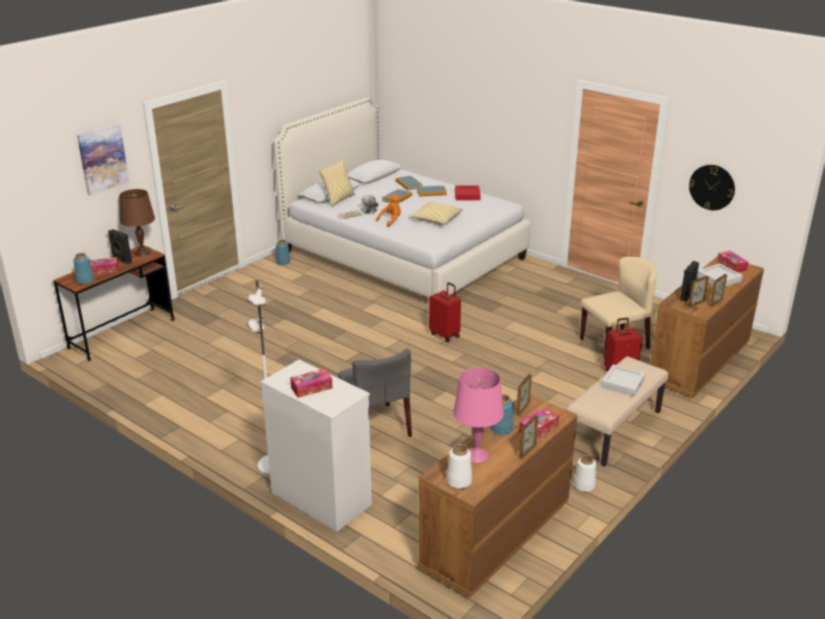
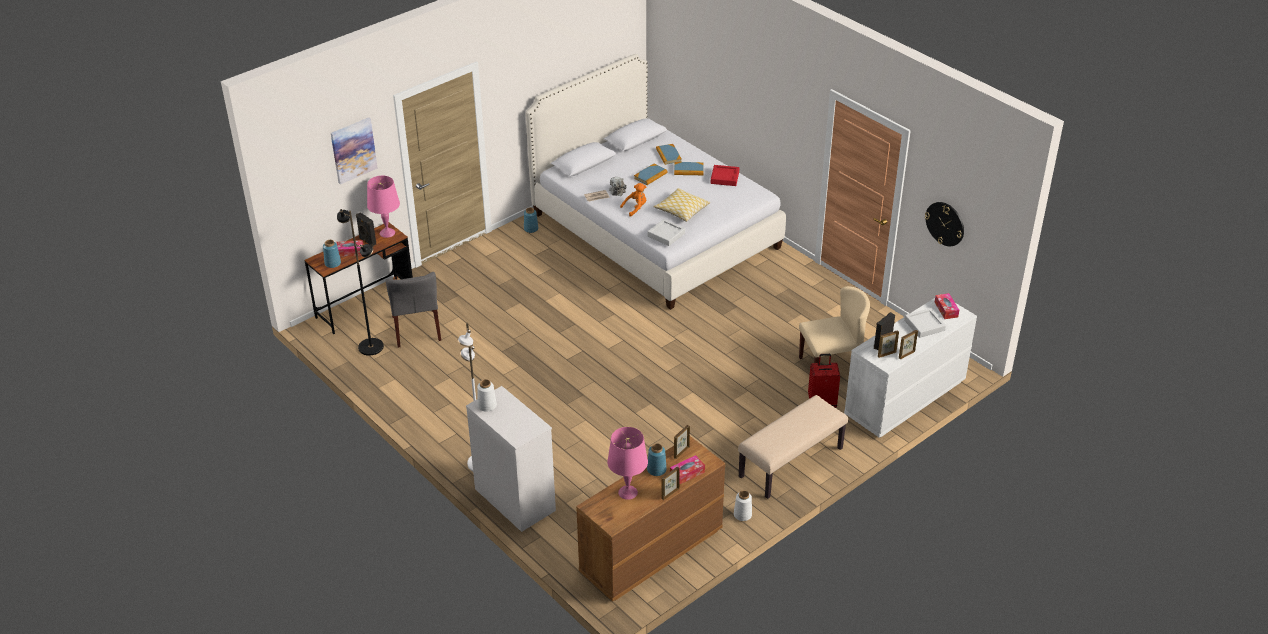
camera: 10 degrees right, 10 degrees up
(132, 368) = (371, 347): none -> black floor lamp
(143, 252) = (387, 233): brown table lamp -> pink table lamp
(311, 388) = (505, 417): tissue box -> none
(338, 200) = (590, 172): pillow -> none
(376, 426) = (578, 434): grey chair -> grey chair (416, 328)
(445, 335) = (669, 339): red suitcase -> none
(459, 481) = (607, 514): white vase -> white vase (487, 406)
(622, 383) = (797, 425): grey tray -> grey tray (666, 235)
(699, 363) = (904, 398): brown dresser -> white dresser

